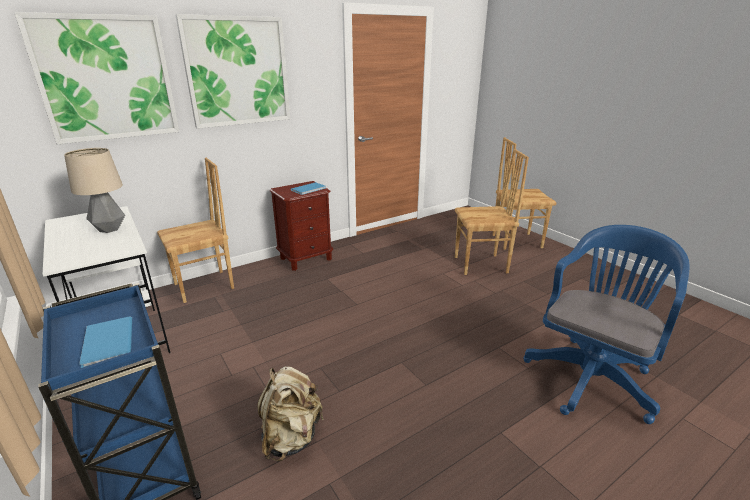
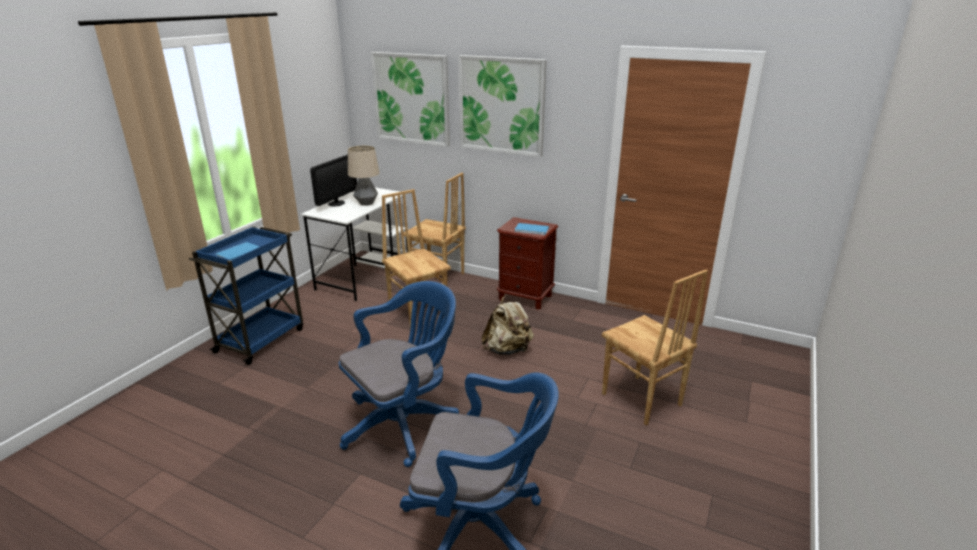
camera: 60 degrees right, 0 degrees up
(65, 245) = (336, 203): none -> monitor
(291, 437) = (305, 376): beige backpack -> beige backpack (507, 350)
(438, 379) = (404, 423): none -> blue office chair
(516, 241) = (751, 414): brown chair -> brown chair (419, 313)

